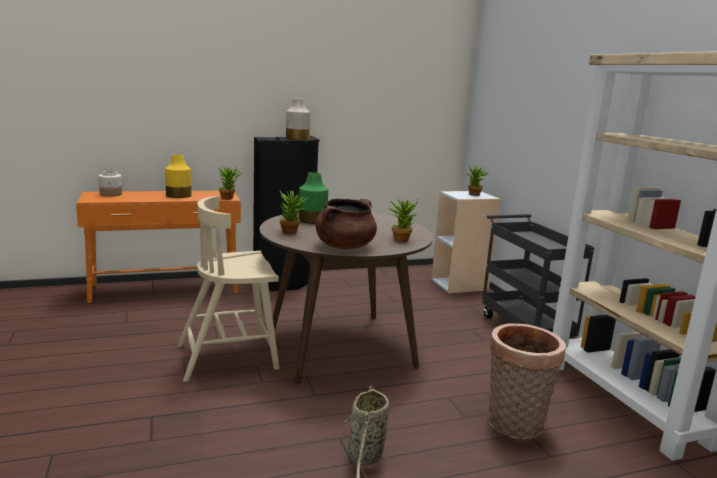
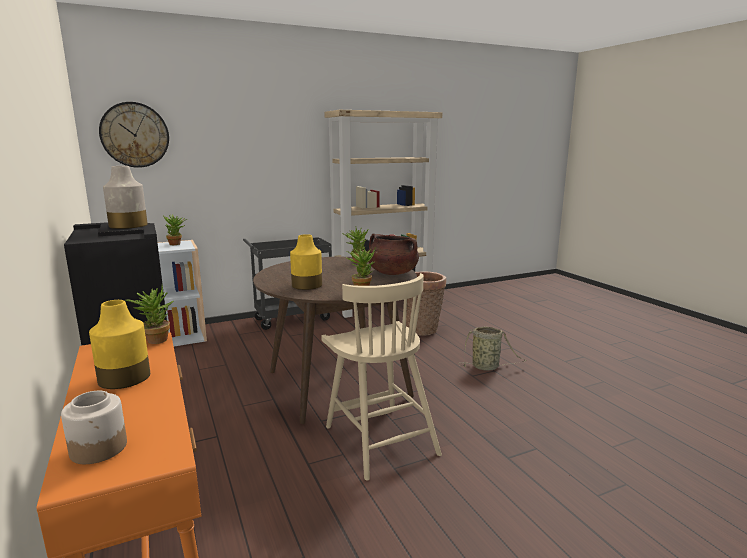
camera: 95 degrees left, 0 degrees up
(313, 220) = (306, 285): green vase -> yellow vase
(494, 87) = (135, 135): none -> wall clock

